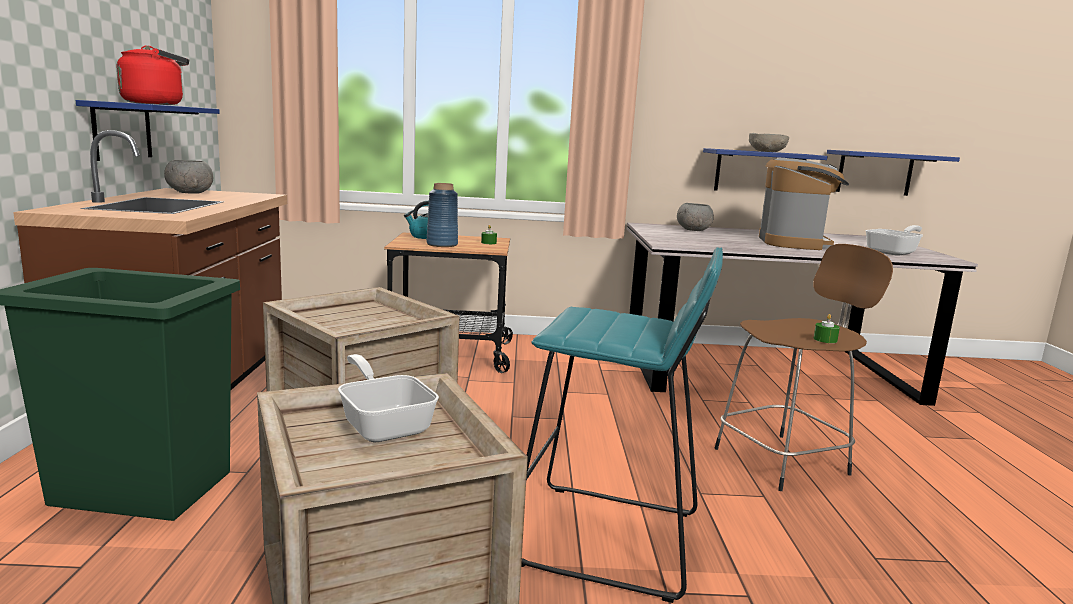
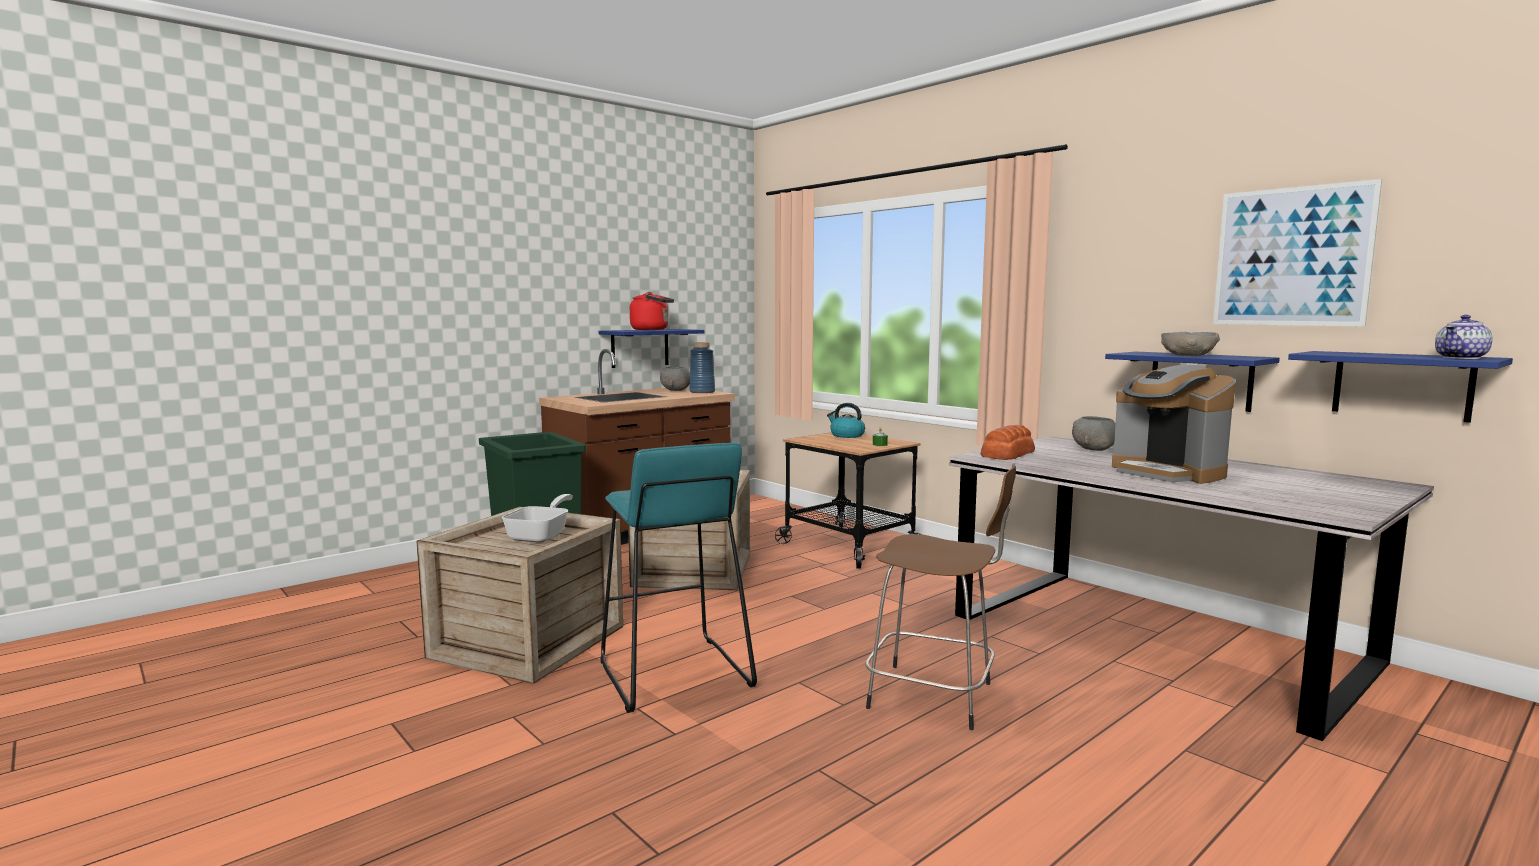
camera: 50 degrees right, 5 degrees down
(442, 244) = (832, 442): blue vase -> blue vase (702, 392)
(673, 240) = (1007, 454): none -> bread
(794, 243) = (1167, 473): coffee machine -> coffee machine turned 90 degrees clockwise
(818, 80) = (1291, 257): none -> picture
(825, 339) = (927, 560): green candle -> none
(894, 252) = (1284, 499): frying pan -> none
(928, 155) = (1461, 358): none -> teapot

